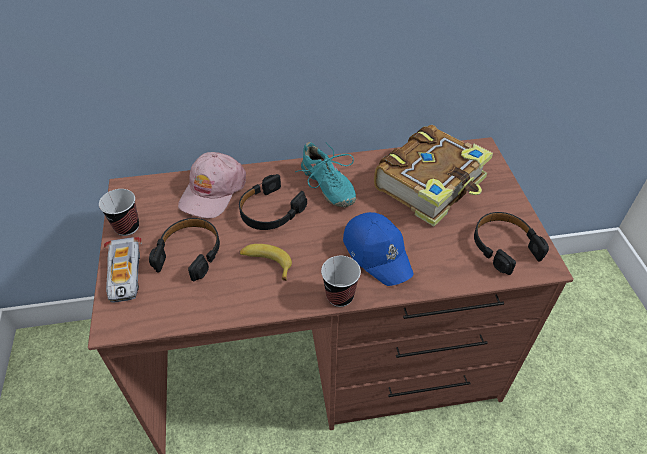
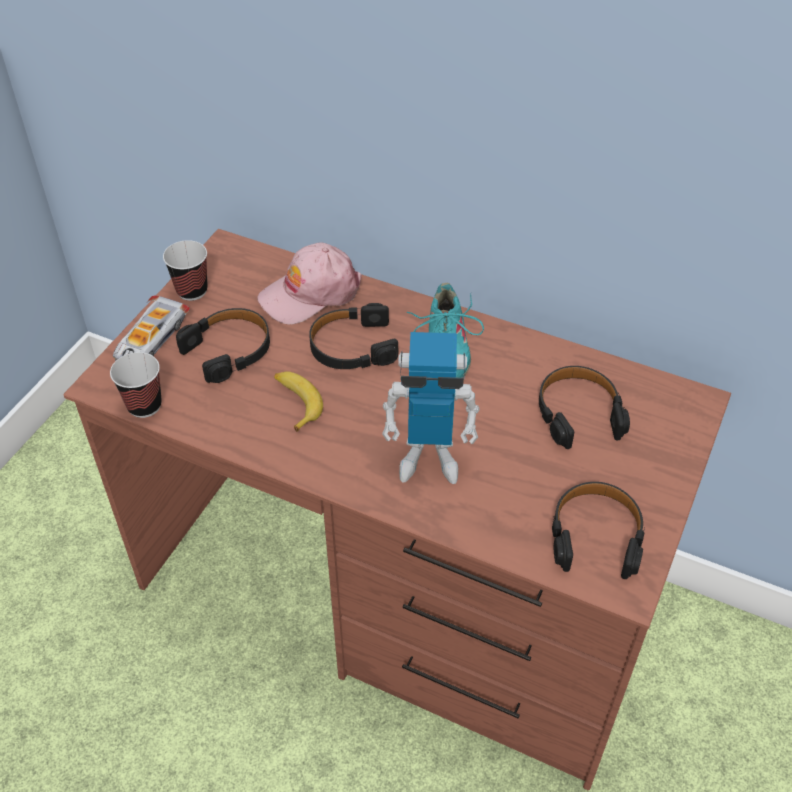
camera: 35 degrees right, 0 degrees up
(339, 296) = (341, 481): cup -> cup (144, 405)
(377, 253) = (429, 458): blue cap -> toy robot
(431, 184) = (578, 413): book -> black headphones

